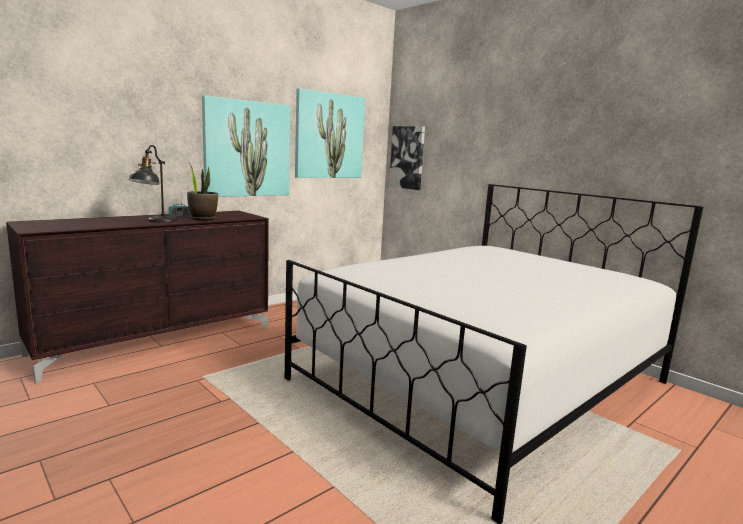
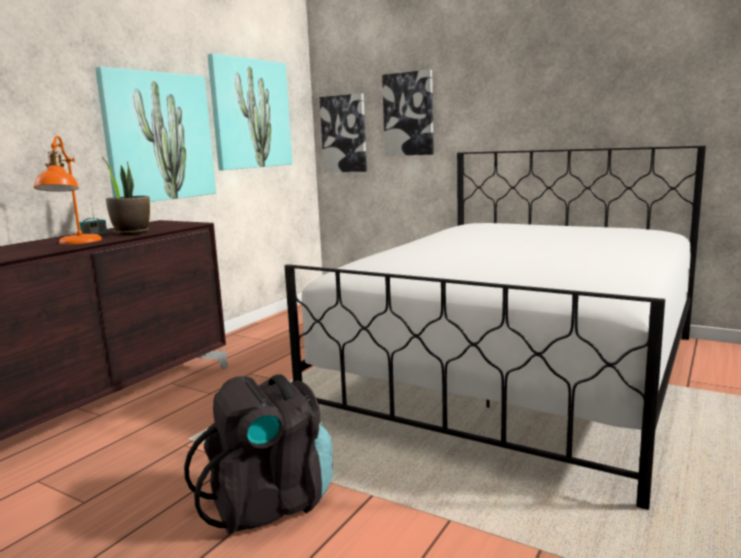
camera: 15 degrees left, 0 degrees up
(156, 222) = (75, 244): grey table lamp -> orange table lamp
(220, 437) = (270, 502): none -> black backpack
(456, 147) = (408, 114): none -> picture

